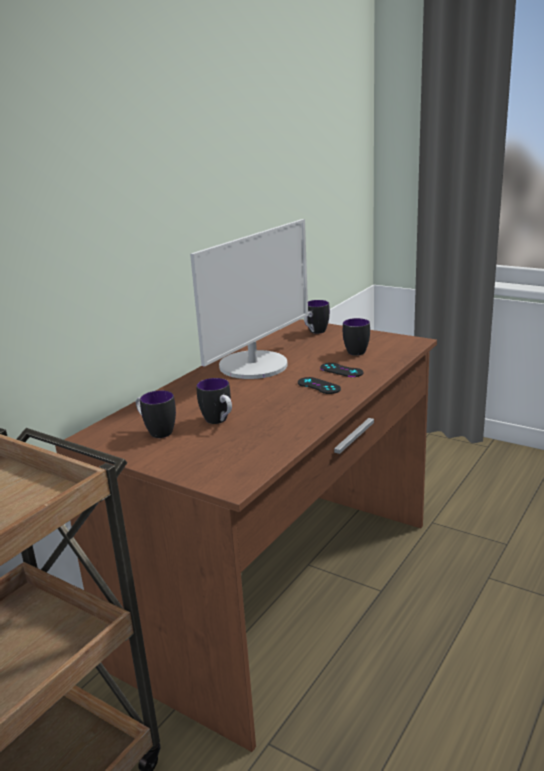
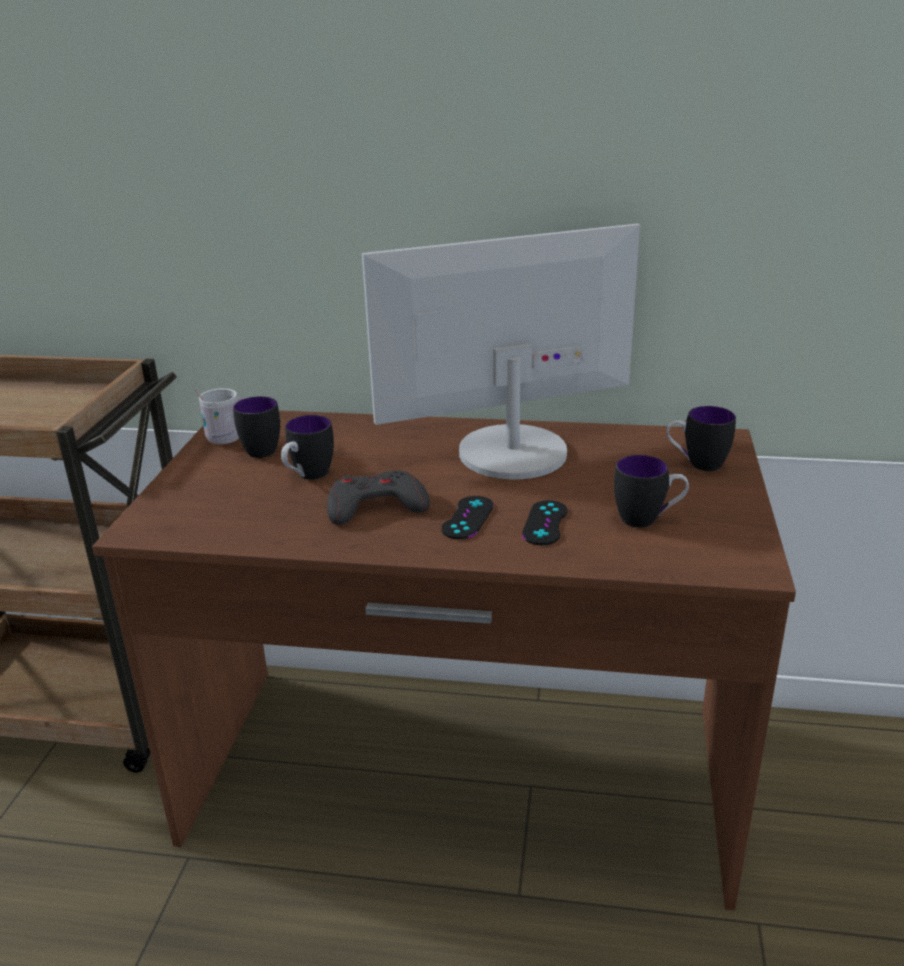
camera: 65 degrees right, 5 degrees up
(120, 442) = (230, 437): none -> white mug
(254, 365) = (511, 452): monitor -> monitor turned 150 degrees clockwise
(281, 406) = (376, 506): none -> grey game controller

